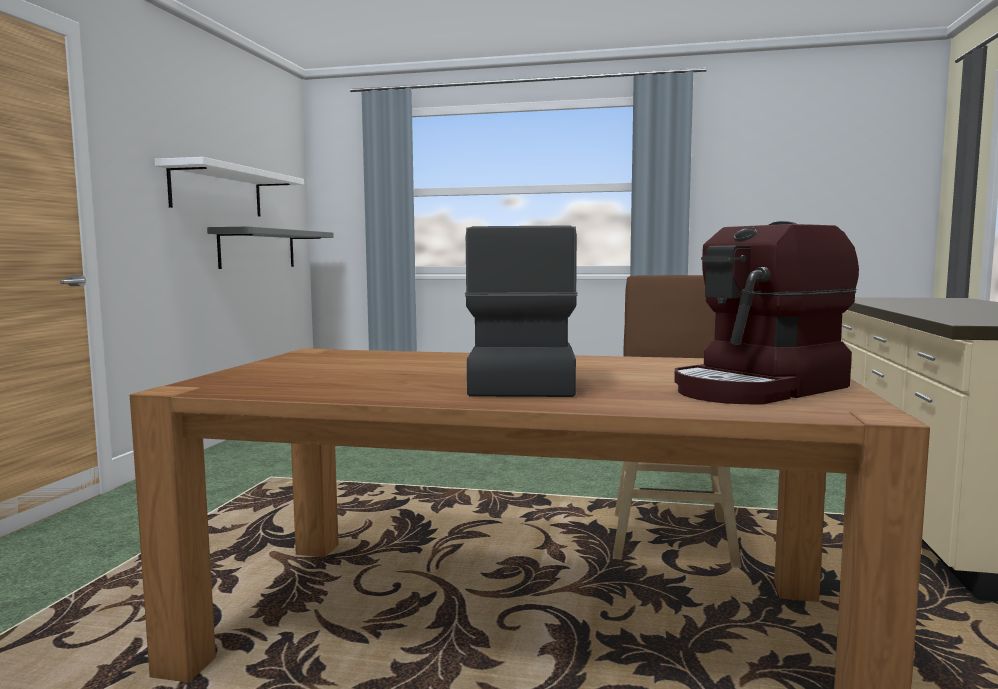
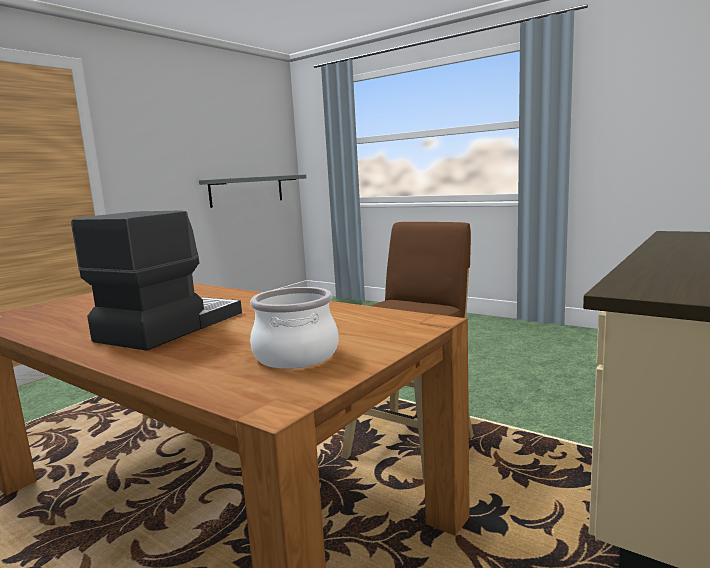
camera: 25 degrees right, 5 degrees up
(217, 191) = (207, 154): white shelf -> none
(760, 389) = (297, 355): coffee machine -> cooking pot

